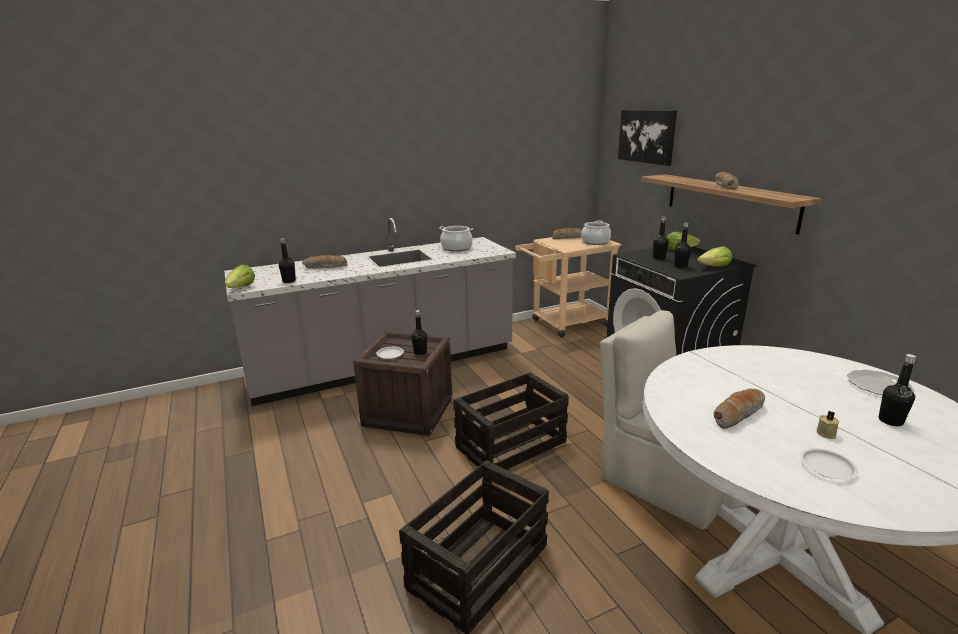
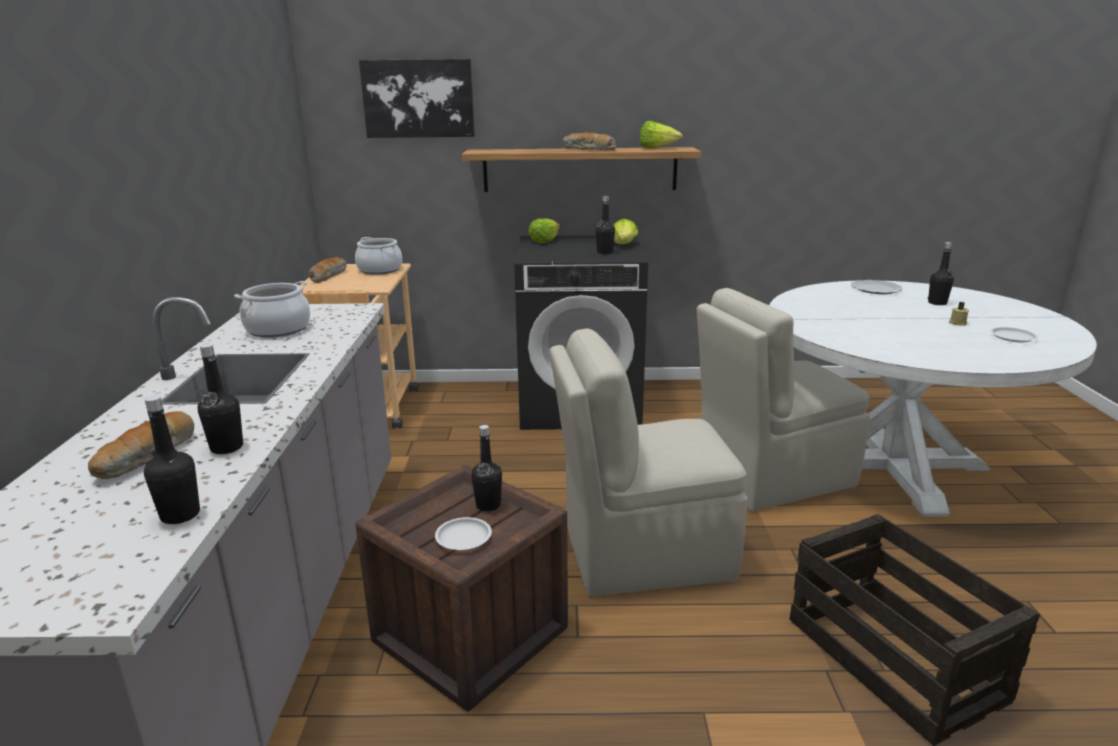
camera: 65 degrees left, 0 degrees up
(241, 288) = (107, 603): lettuce -> lettuce (657, 148)
(511, 444) = (643, 553): crate -> beige chair
(659, 258) = (563, 252): black bottle -> black bottle (227, 447)
(737, 414) = (919, 338): bread -> none

